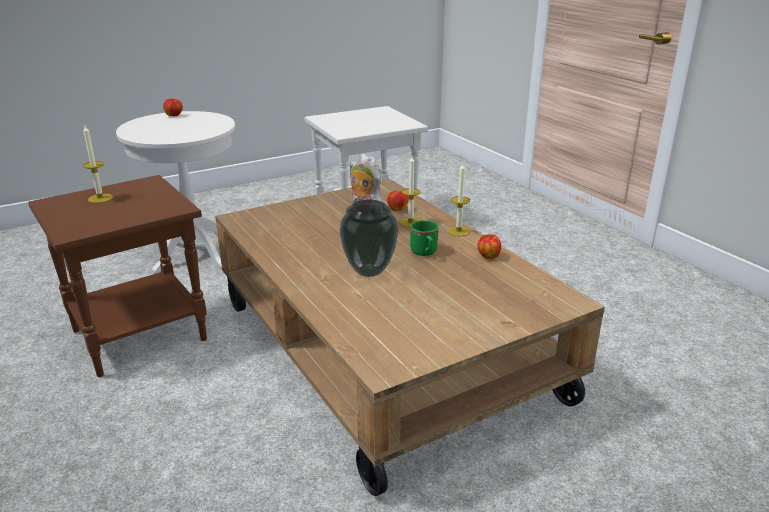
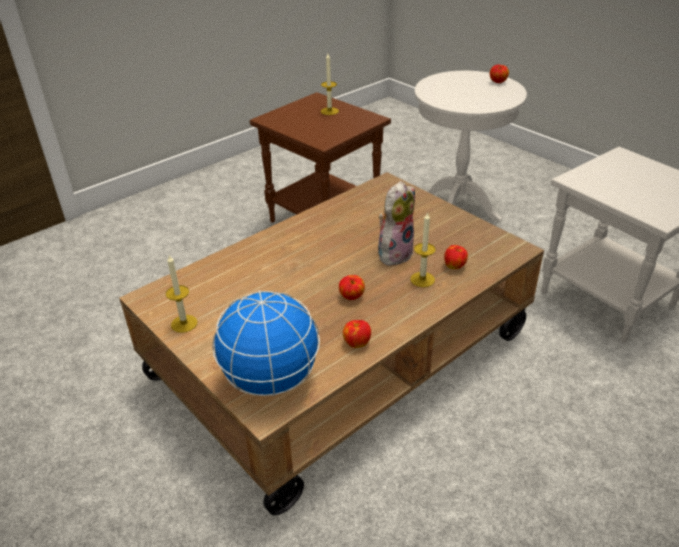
camera: 80 degrees right, 10 degrees up
(370, 271) = (303, 269): vase -> none
(424, 253) = (352, 297): green mug -> apple
(458, 231) = (414, 316): candle -> candle (184, 323)
(531, 297) = (270, 379): none -> globe

